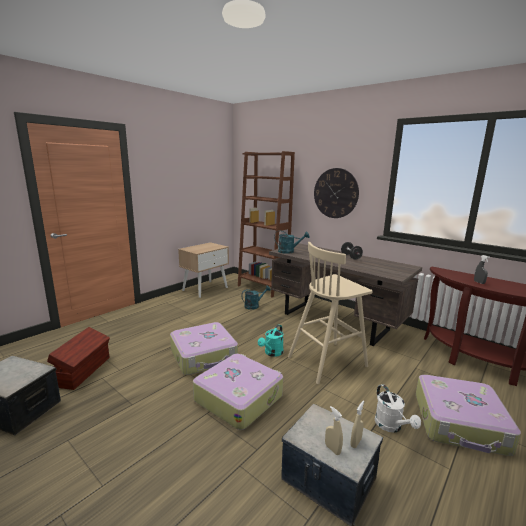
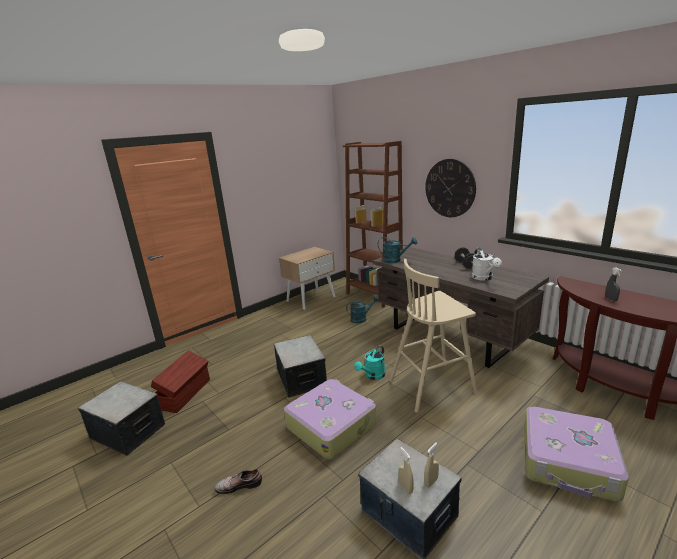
camera: 10 degrees right, 5 degrees up
(147, 459) = (239, 484): none -> shoe
(204, 356) = (302, 378): suitcase -> storage box
(391, 426) = (488, 462): white watering can -> white watering can (484, 278)

